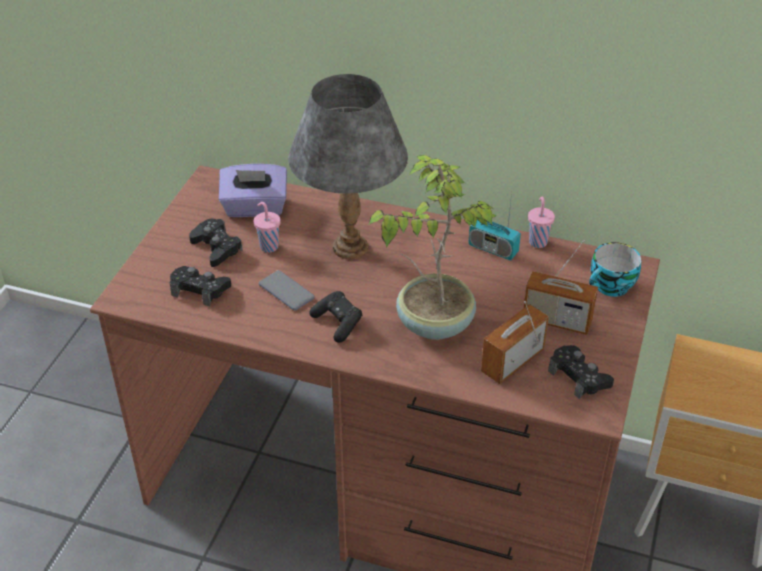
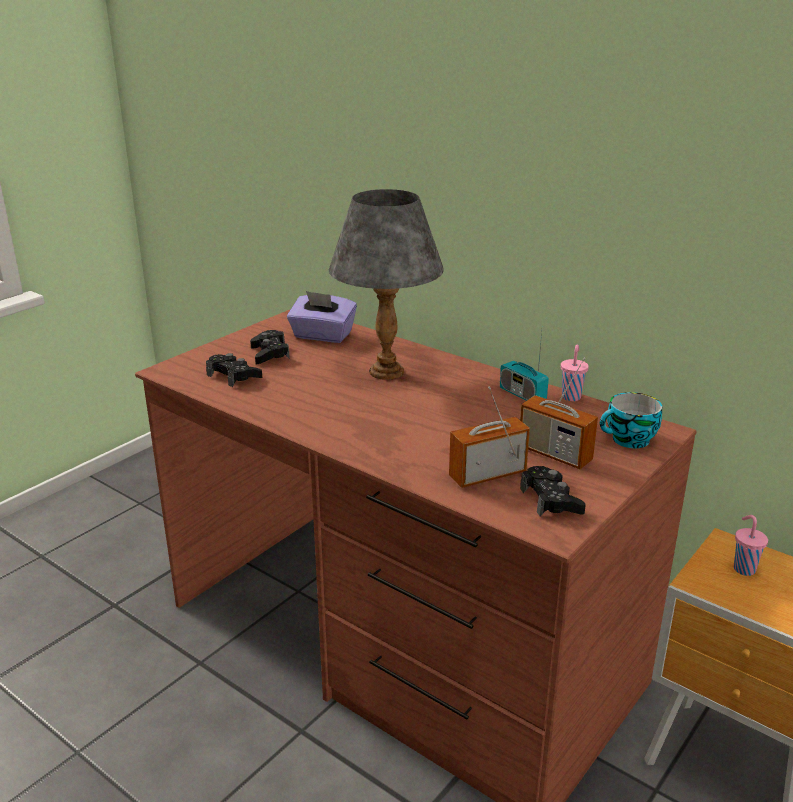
camera: 20 degrees right, 15 degrees down
(268, 246) = (314, 360): pink cup -> pink cup (743, 568)
(286, 291) = (307, 389): phone -> none
(338, 323) = (336, 417): black game controller -> none
(433, 323) = (427, 433): potted plant -> none

